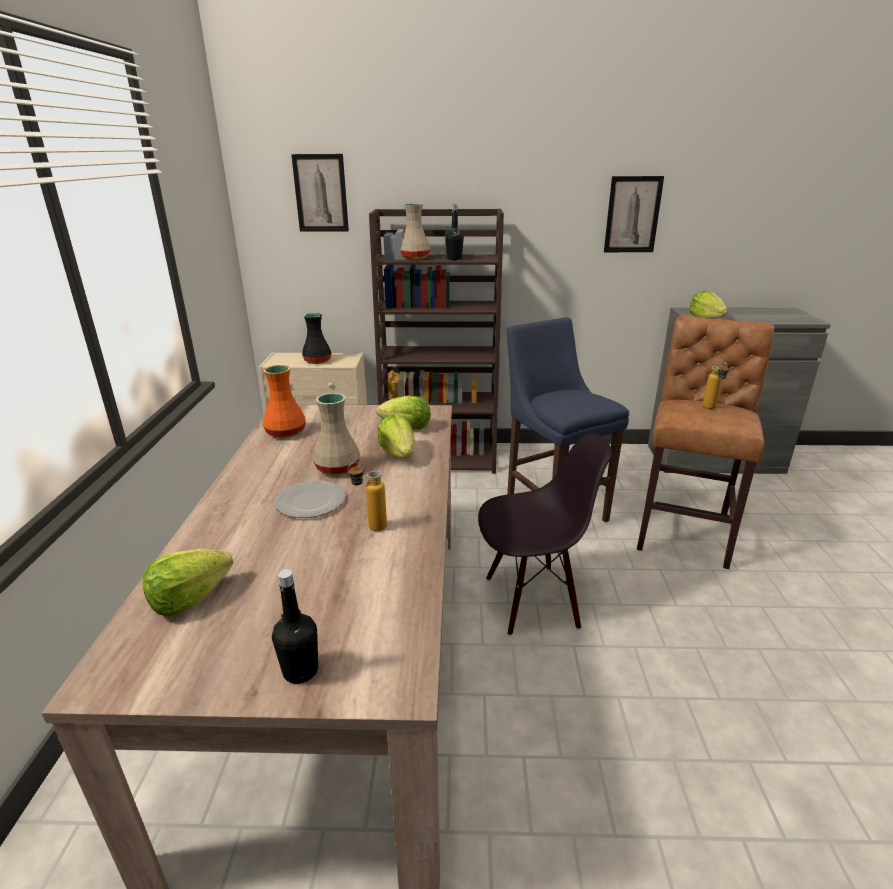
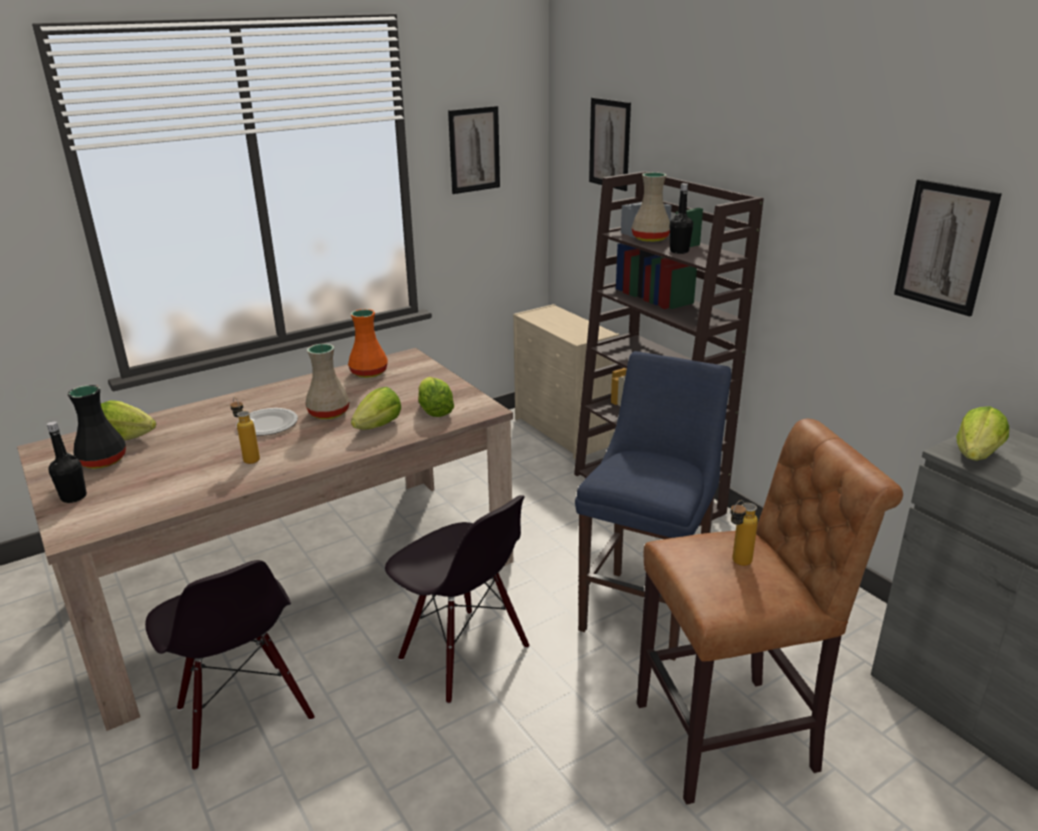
camera: 55 degrees right, 0 degrees up
(199, 210) = (474, 150): none -> picture
(317, 361) = (563, 326): black vase -> black vase (103, 460)
(502, 764) = (243, 714): none -> black chair

